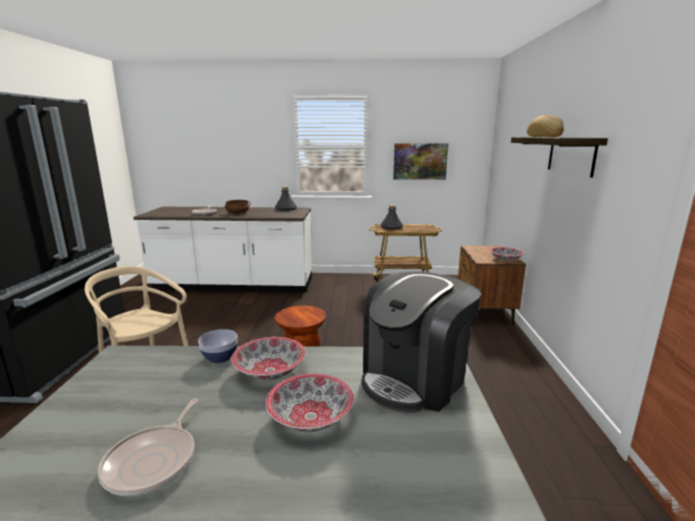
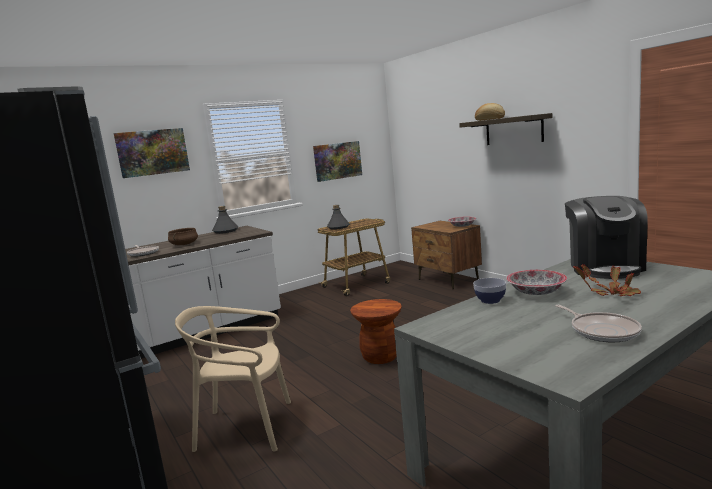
camera: 35 degrees left, 5 degrees down
(246, 134) = (152, 152): none -> picture
(310, 418) = (611, 293): bowl -> potted plant

